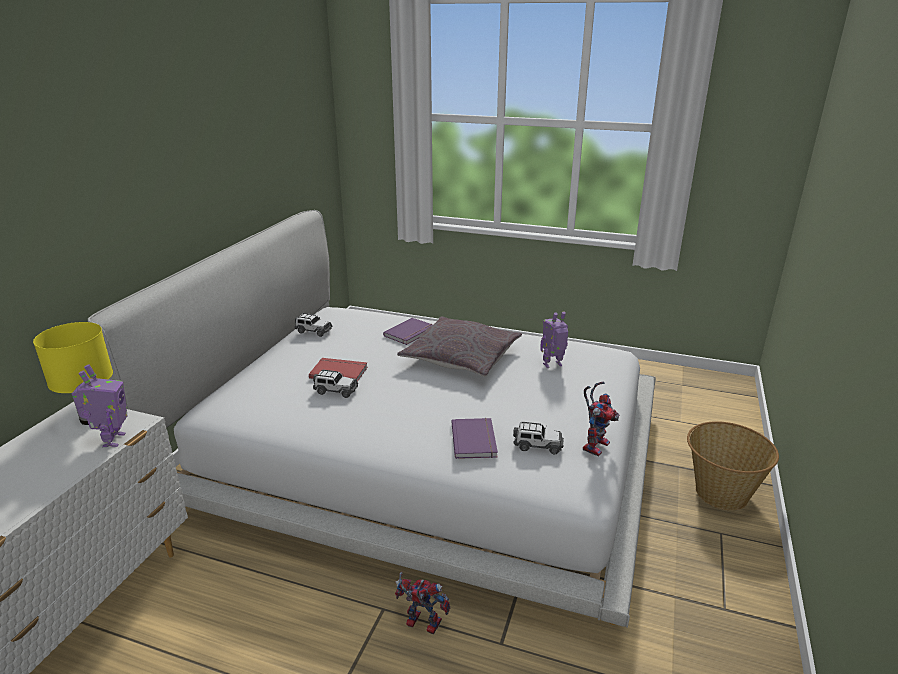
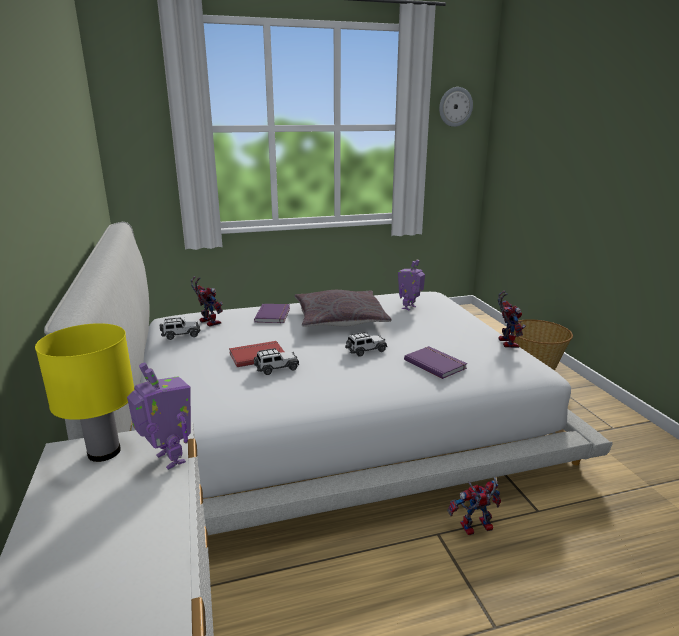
camera: 35 degrees left, 5 degrees down
(348, 324) = (207, 322): none -> toy robot
(537, 445) = (478, 353): toy car -> toy car (365, 350)
(757, 105) = (455, 107): none -> wall clock

